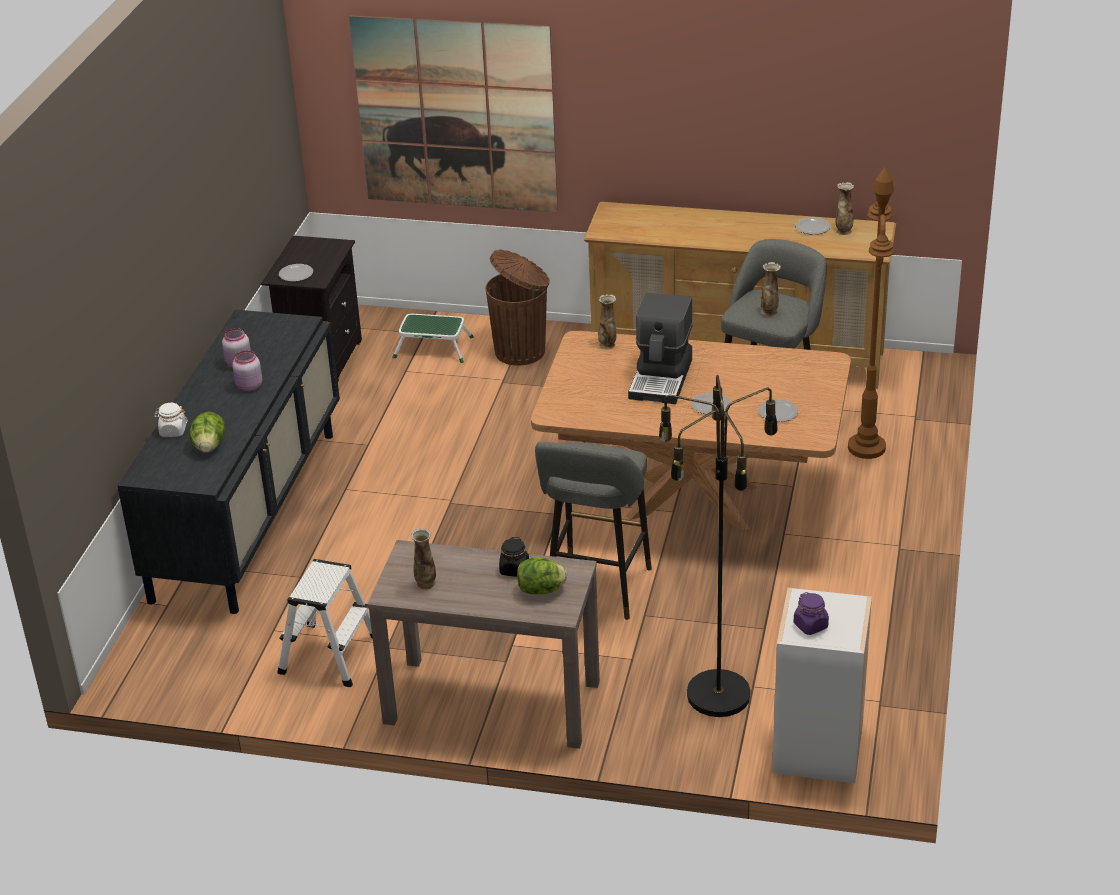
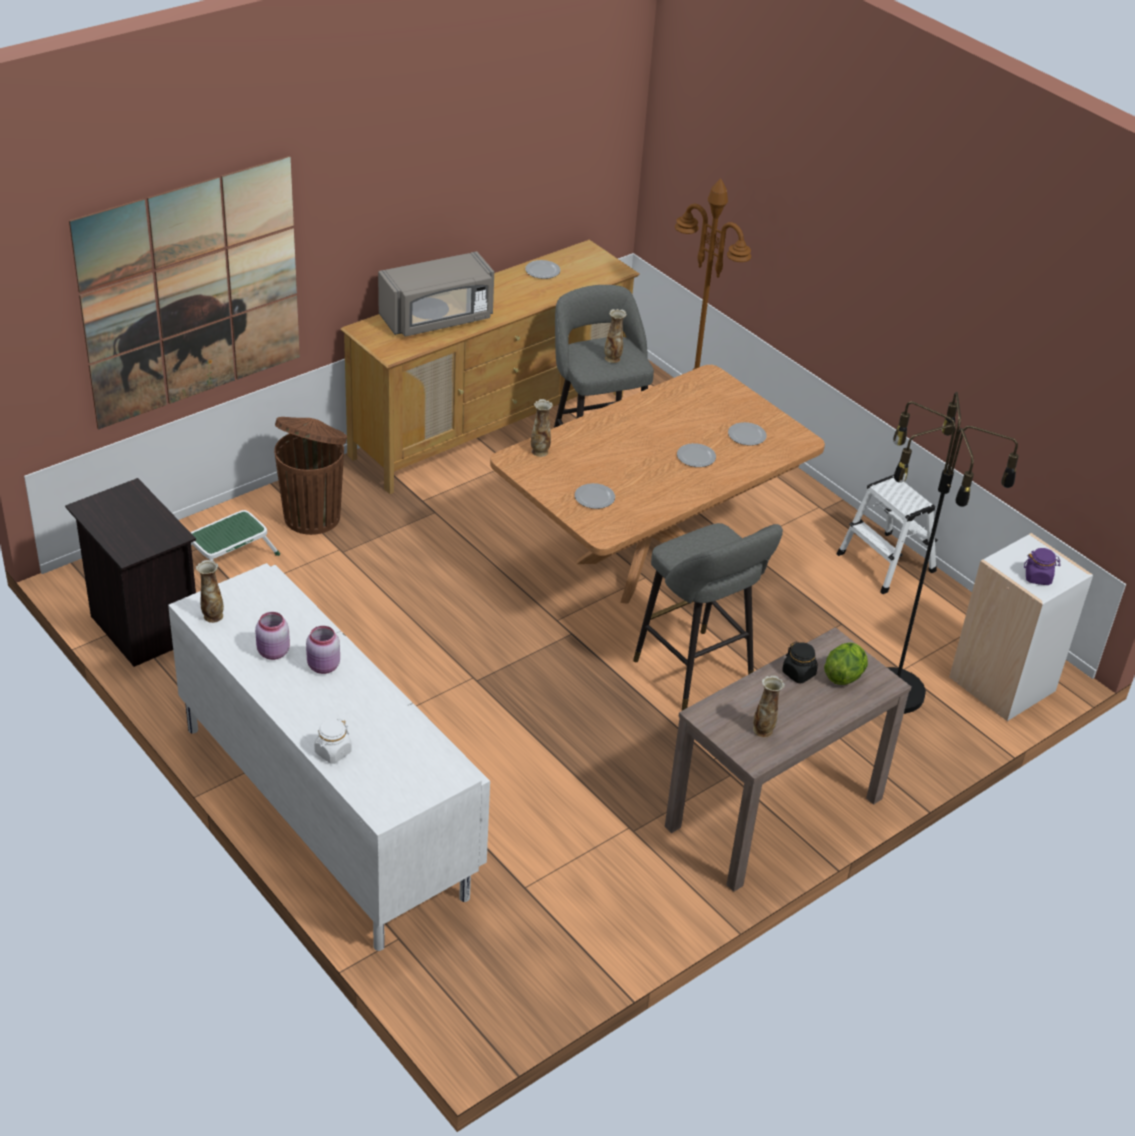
camera: 55 degrees left, 5 degrees up
(209, 447) = (394, 742): lettuce -> none
(249, 514) = (327, 807): black cabinet -> white cabinet
(296, 274) = (142, 540): plate -> plate (594, 497)
(329, 655) = (602, 872): white step ladder -> white step ladder (886, 562)
(662, 378) = (627, 456): coffee machine -> none
(673, 225) = (437, 319): none -> grey microwave
(843, 231) = (568, 263): vase -> vase (212, 616)

